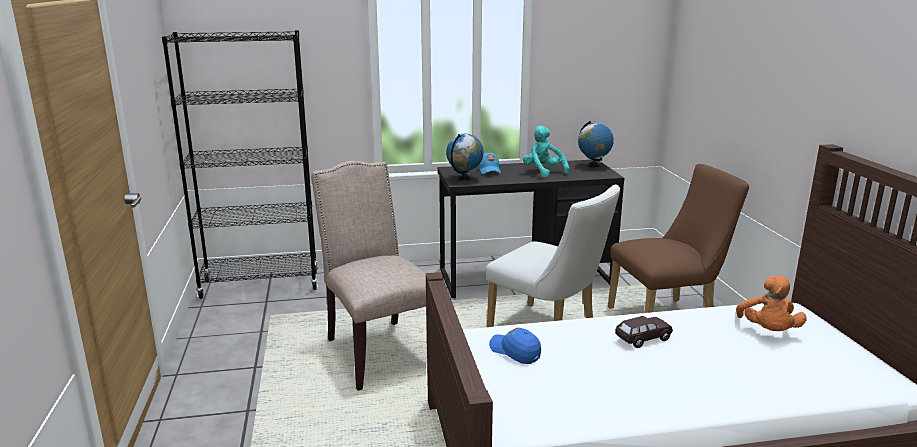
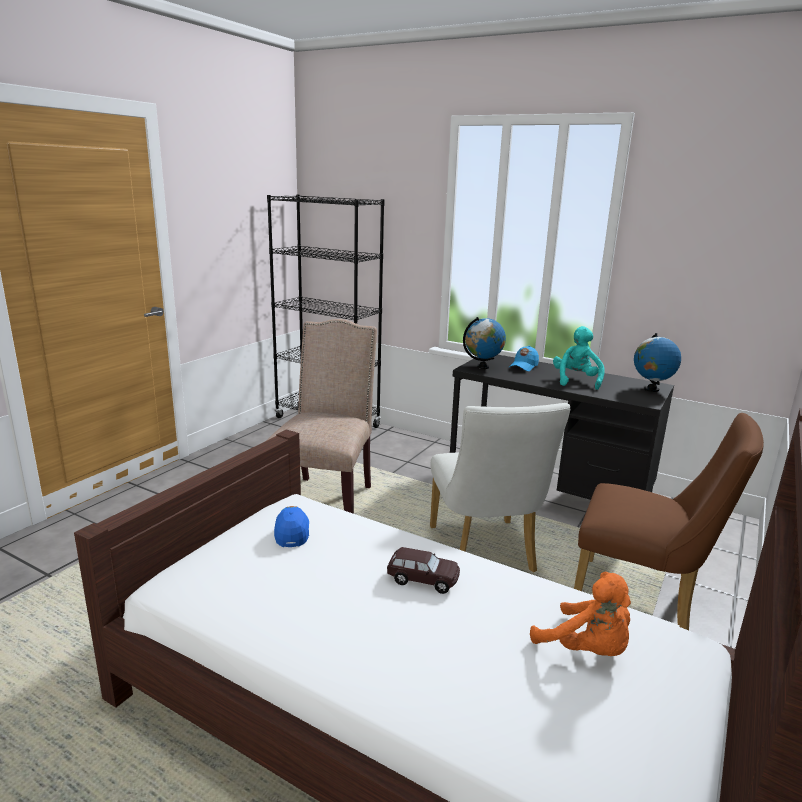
camera: 40 degrees right, 0 degrees up
(768, 331) = (586, 650): orange plush toy -> orange plush toy turned 90 degrees counterclockwise

